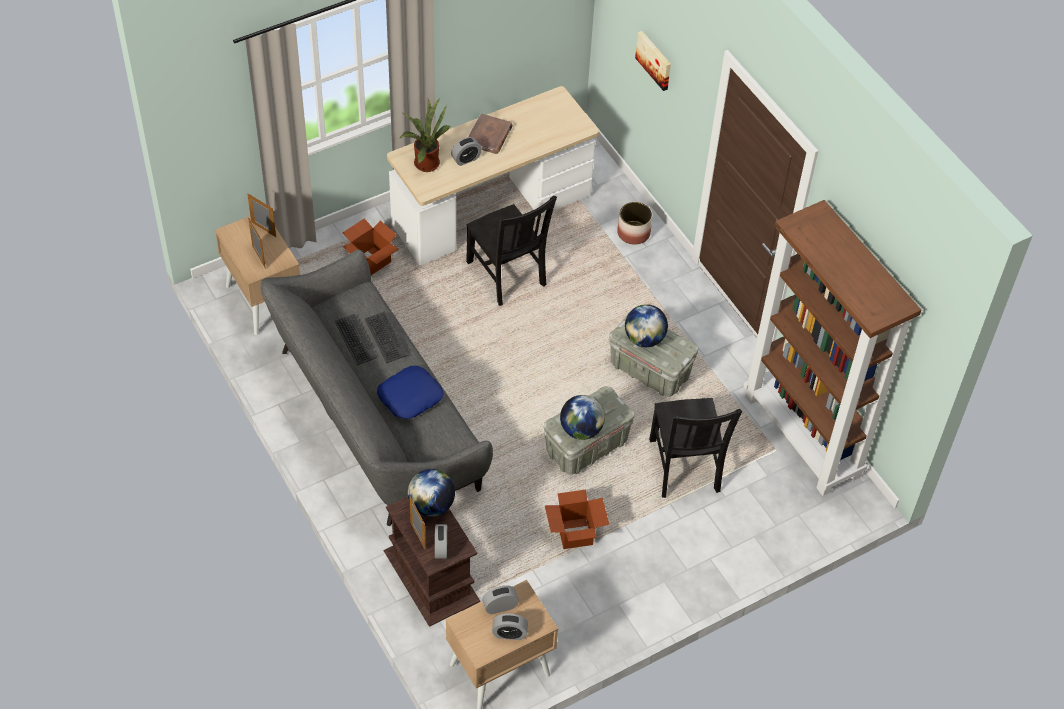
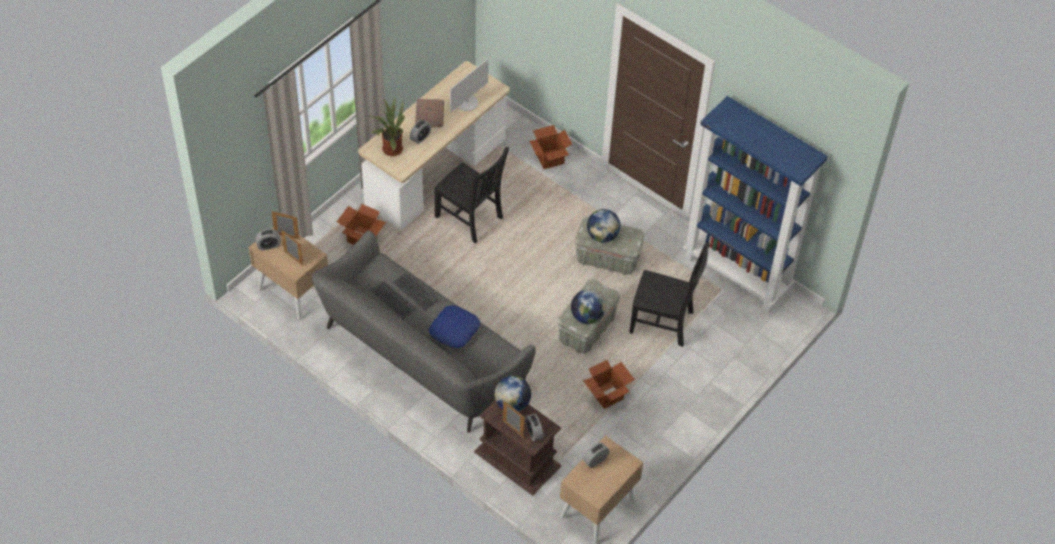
camera: 20 degrees left, 0 degrees up
(509, 633) = (611, 477): alarm clock -> alarm clock (269, 245)
(540, 134) = (467, 102): none -> monitor
(634, 233) = (550, 158): planter -> cardboard box
(655, 60) = (545, 23): picture -> none
(684, 468) = (664, 323): black chair -> black chair turned 45 degrees counterclockwise
(803, 436) = (737, 274): brown bookcase -> blue bookcase

